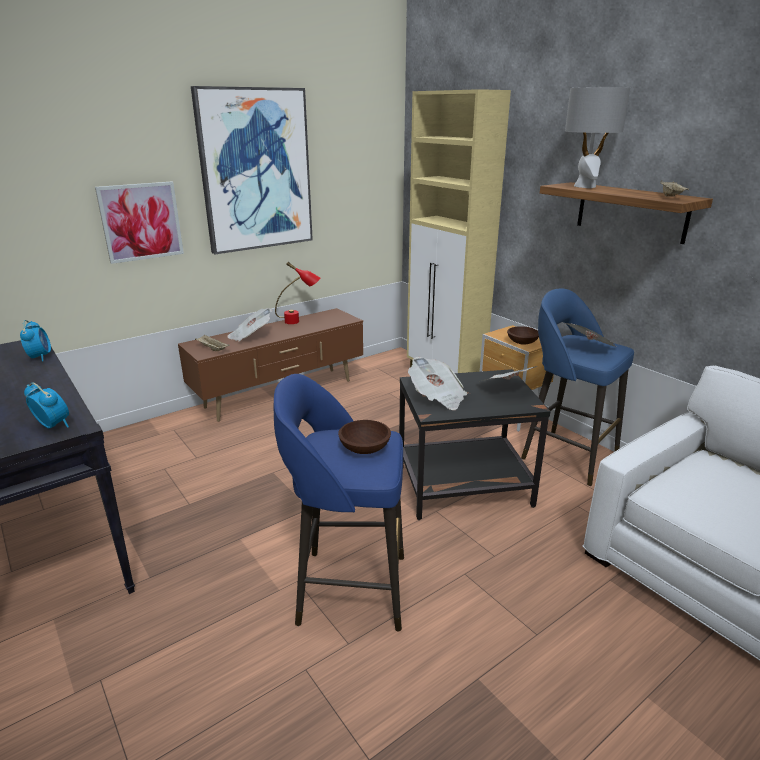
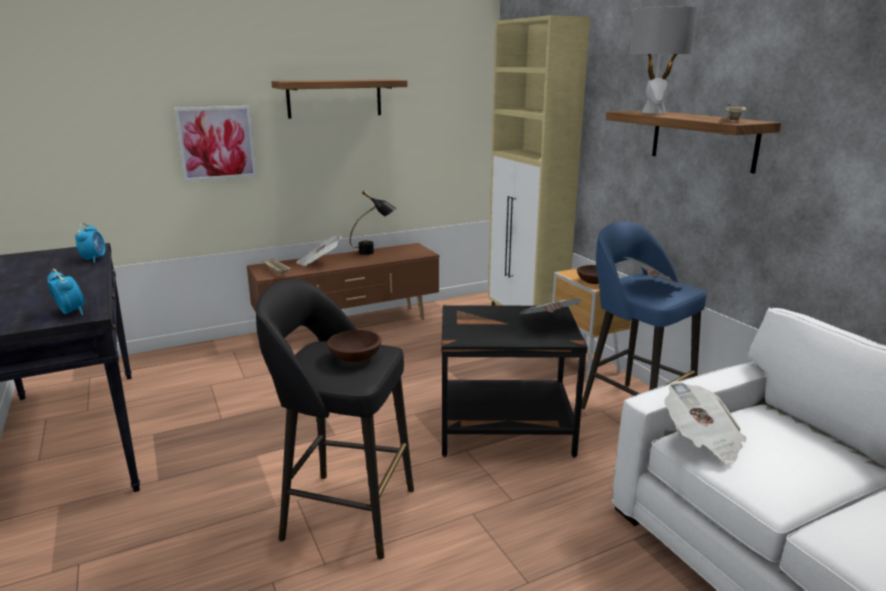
camera: 10 degrees right, 5 degrees down
(255, 170) = (334, 98): picture -> shelf
(299, 321) = (373, 252): red table lamp -> black table lamp
(348, 588) = (345, 513): blue stool -> black stool
(437, 397) = (471, 325): newspaper -> newspaper (702, 440)

